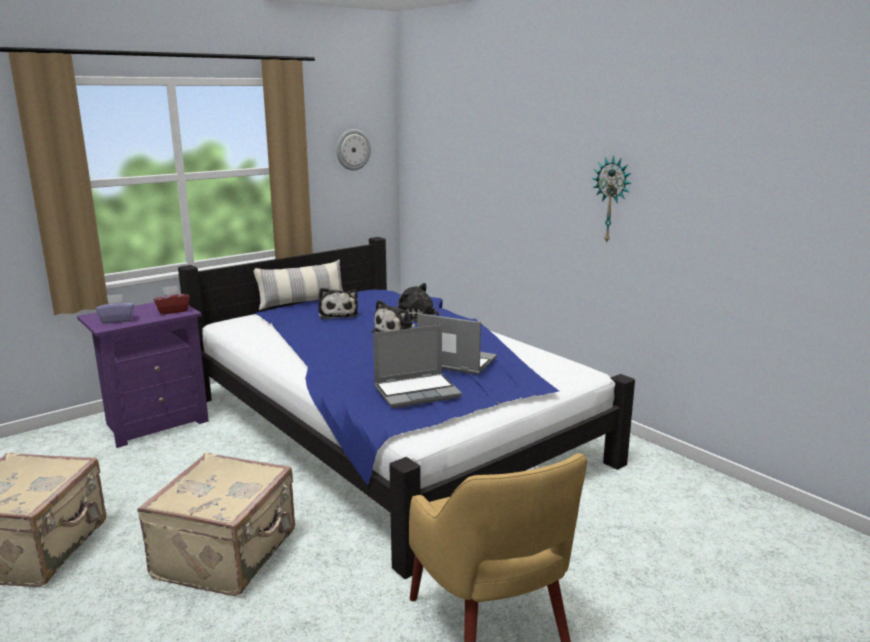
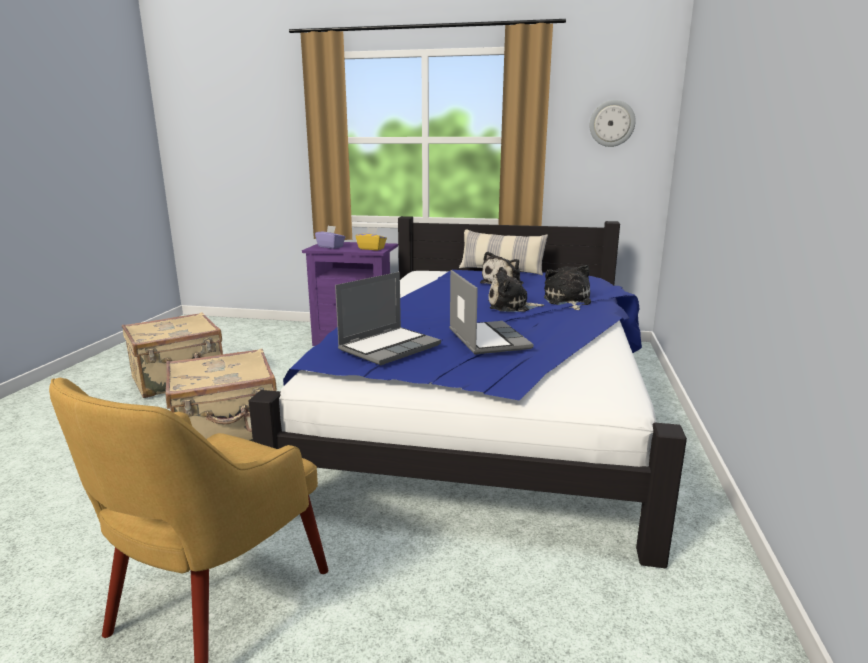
camera: 50 degrees right, 0 degrees up
(172, 311) = (371, 249): red tissue box -> yellow tissue box
(417, 392) = (389, 347): laptop -> laptop turned 75 degrees counterclockwise
(612, 200) = (791, 157): wall clock -> none

